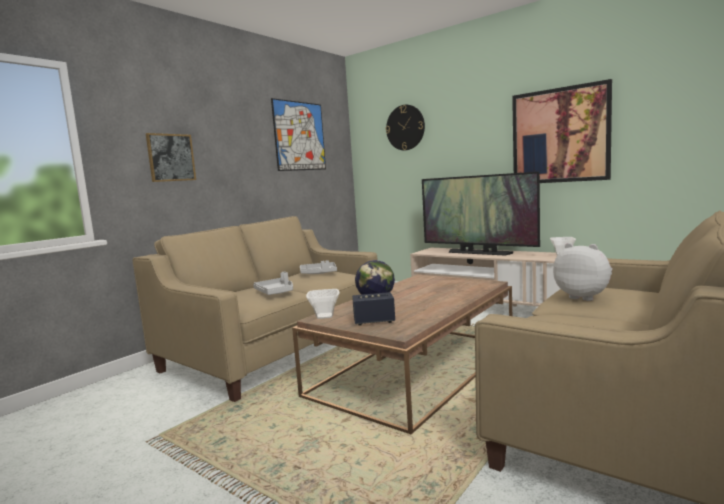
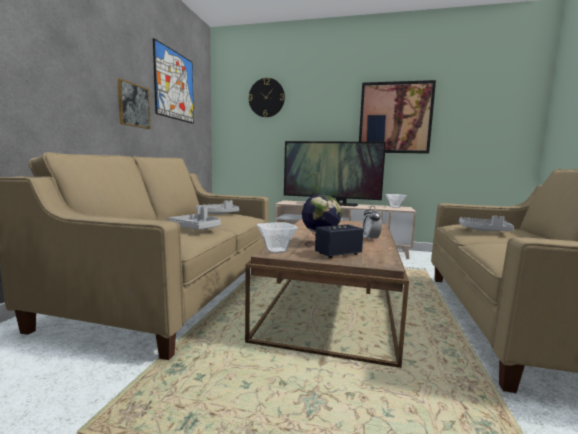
camera: 25 degrees left, 0 degrees up
(171, 157) = (43, 63): picture -> picture (133, 105)
(440, 305) = (370, 239): none -> alarm clock
(583, 297) = (484, 230): plush toy -> grey tray

